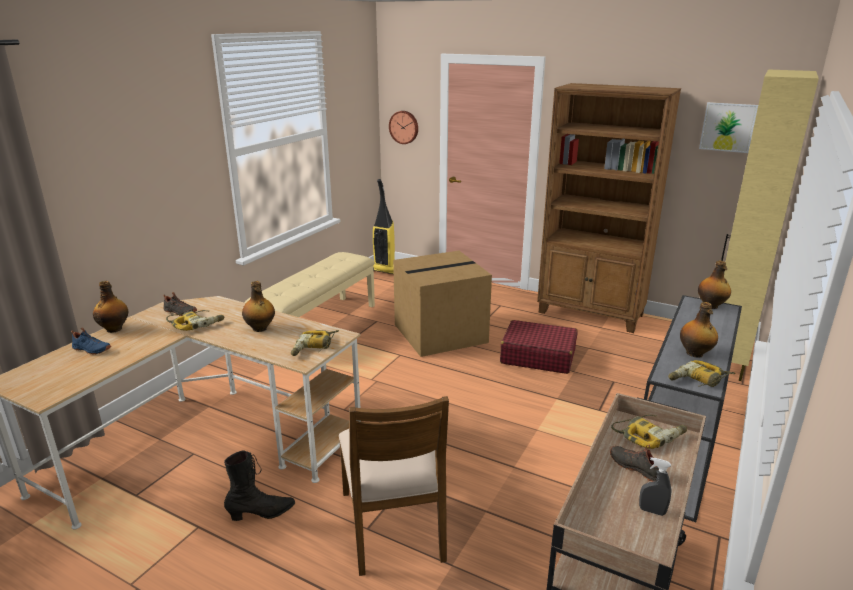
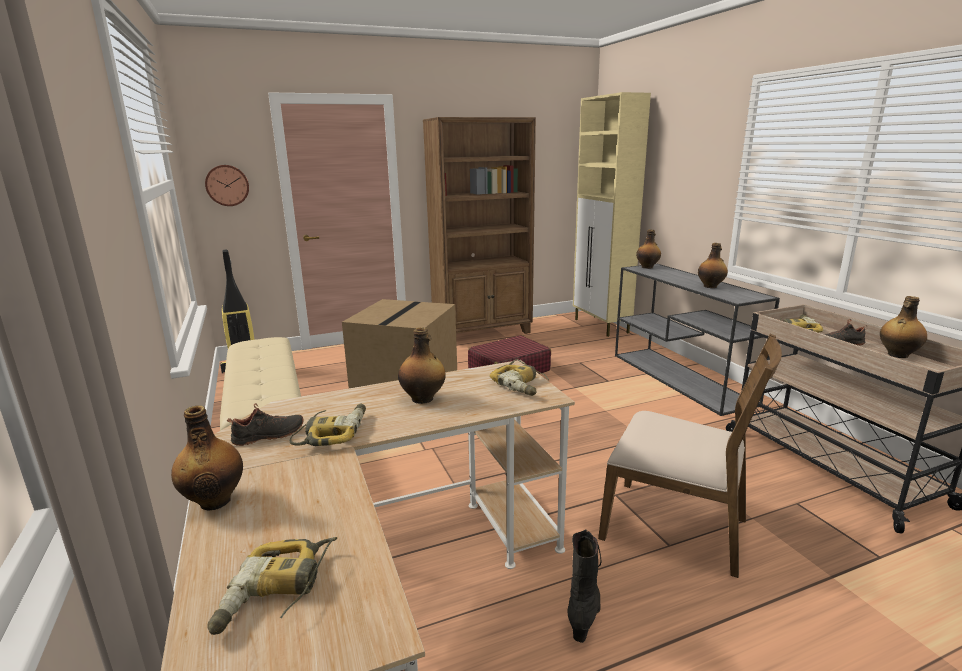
camera: 50 degrees left, 5 degrees down
(91, 350) = (255, 540): blue shoe -> none
(652, 511) = (897, 355): grey spray bottle -> bottle
(699, 381) = (749, 295): power drill -> power drill (277, 593)
(728, 127) = (548, 149): picture -> none

